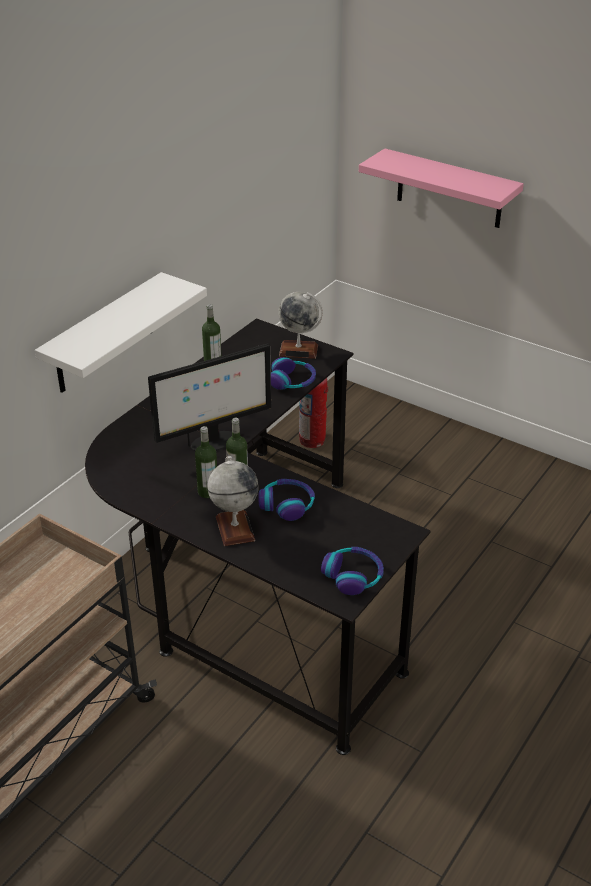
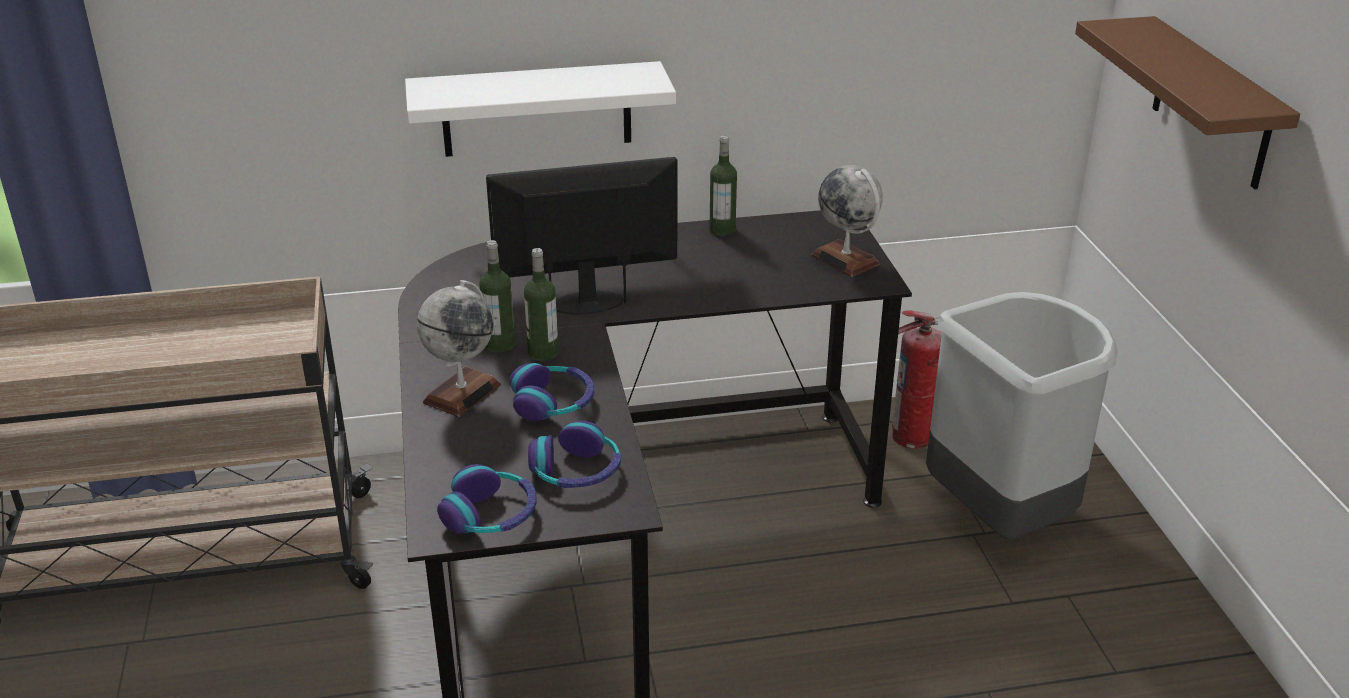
camera: 45 degrees right, 5 degrees down
(213, 442) = (588, 302): monitor -> monitor turned 150 degrees clockwise
(292, 381) = (781, 287): headphones -> headphones (576, 471)
(400, 458) = (1002, 519): none -> grey trash can
(449, 189) = (1212, 104): pink shelf -> brown shelf

